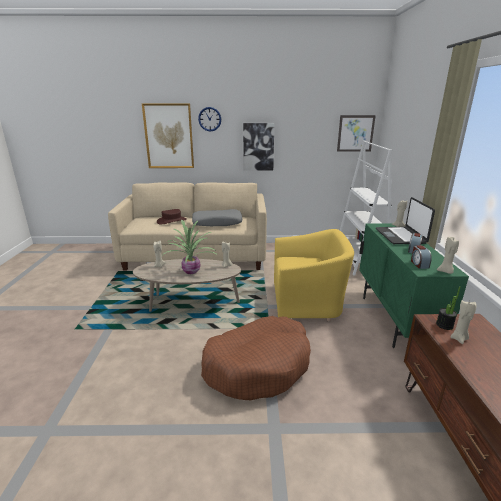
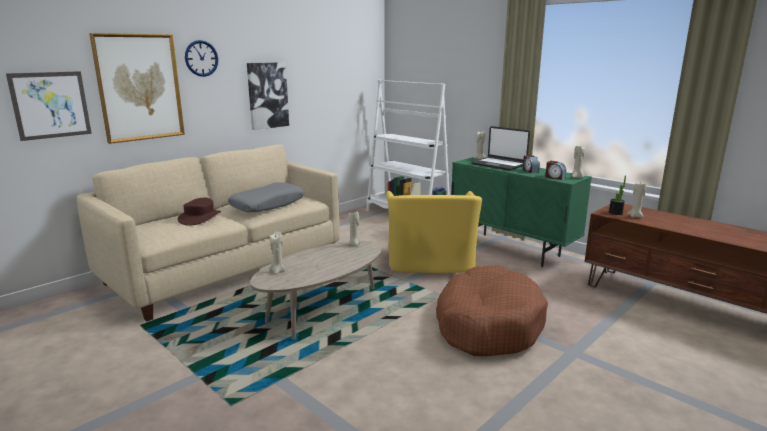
camera: 45 degrees left, 5 degrees down
(192, 271) = (331, 261): potted plant -> none
(307, 302) = (430, 263): yellow armchair -> yellow armchair turned 135 degrees clockwise
(355, 133) = (364, 72): picture -> picture (51, 105)

